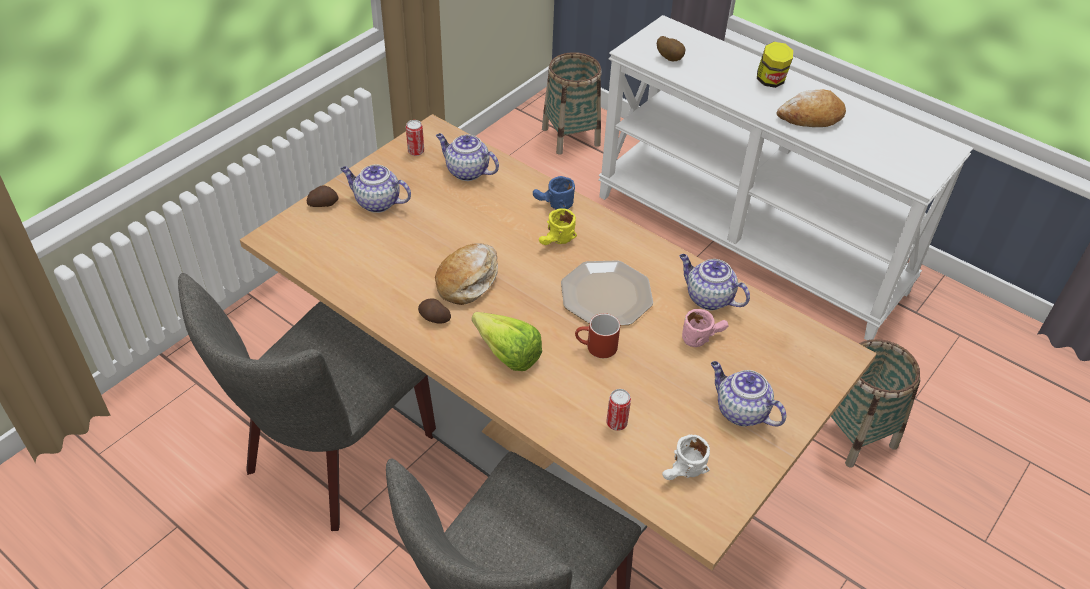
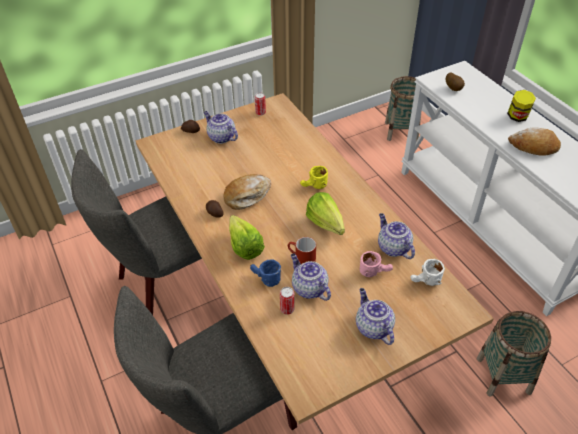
camera: 25 degrees right, 0 degrees up
(466, 171) = (283, 131): teapot -> teapot (308, 288)
(553, 205) = (324, 163): blue mug -> blue mug (264, 279)
(606, 294) = (327, 227): plate -> lettuce
(683, 474) = (311, 355): white mug -> white mug (425, 282)

